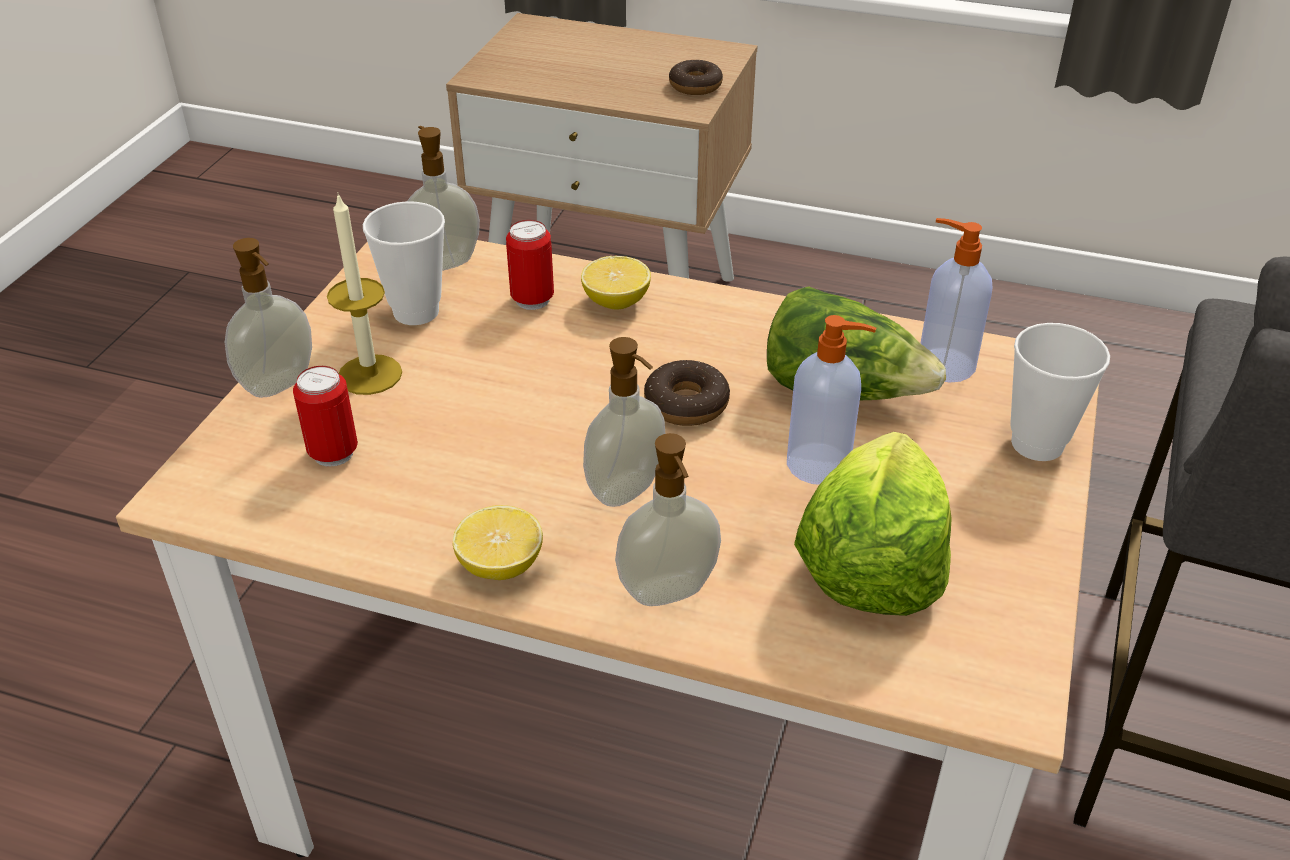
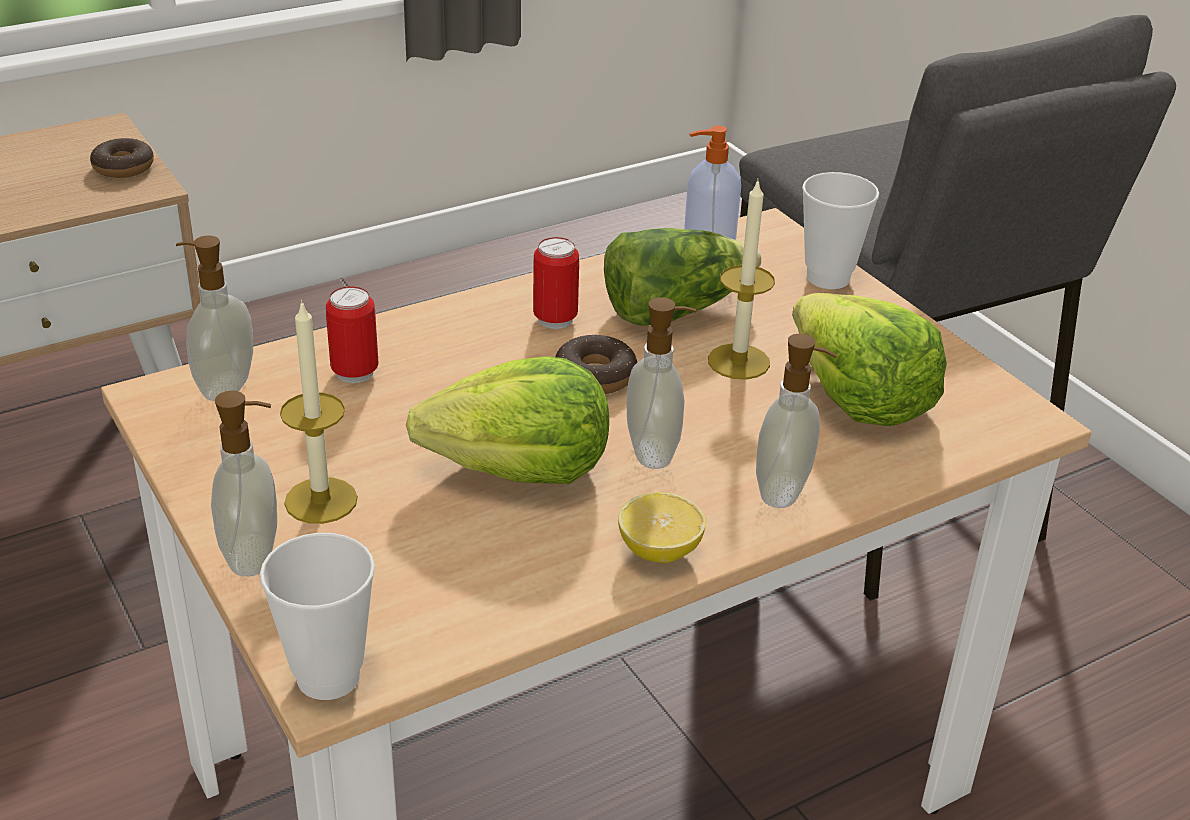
camera: 50 degrees left, 5 degrees down
(333, 453) = (400, 570): can -> can (555, 319)
(416, 312) = (271, 435): cup -> cup (328, 677)
(517, 438) = (520, 469): none -> lettuce
(616, 302) = (424, 339): lemon -> none
(820, 465) = (738, 361): soap dispenser -> candle

